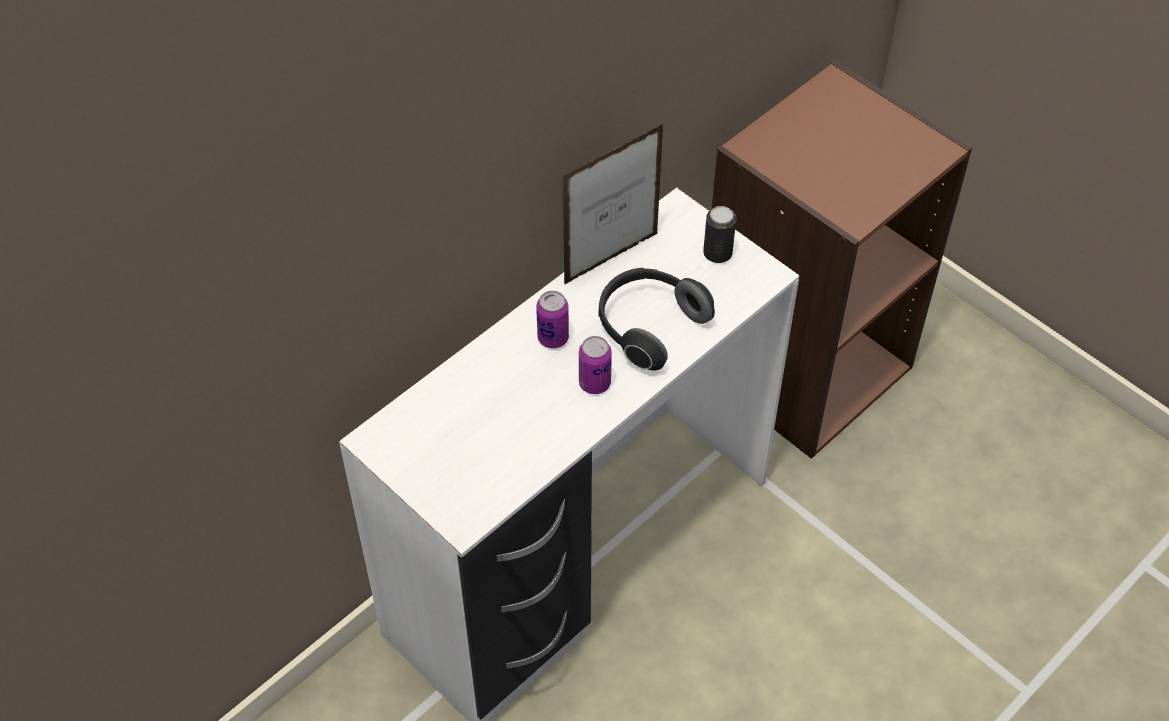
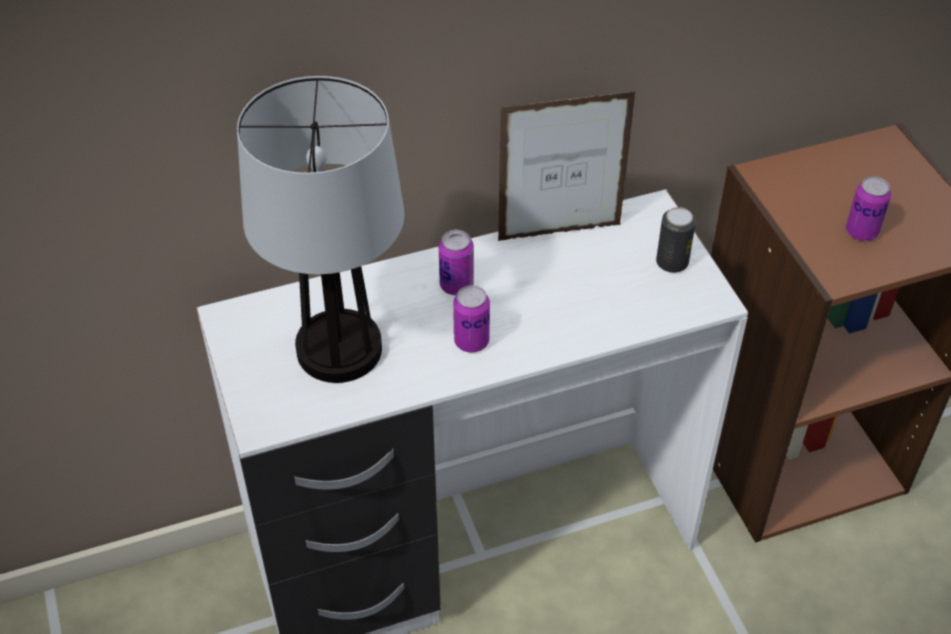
camera: 25 degrees right, 5 degrees down
(490, 432) = (341, 350): none -> table lamp
(648, 327) = (558, 308): headphones -> none
(852, 173) = (861, 232): none -> can

